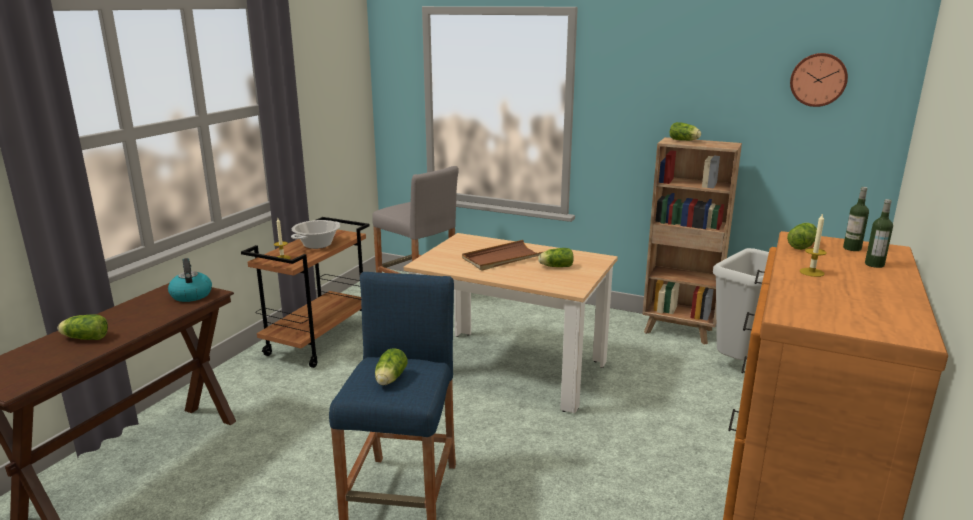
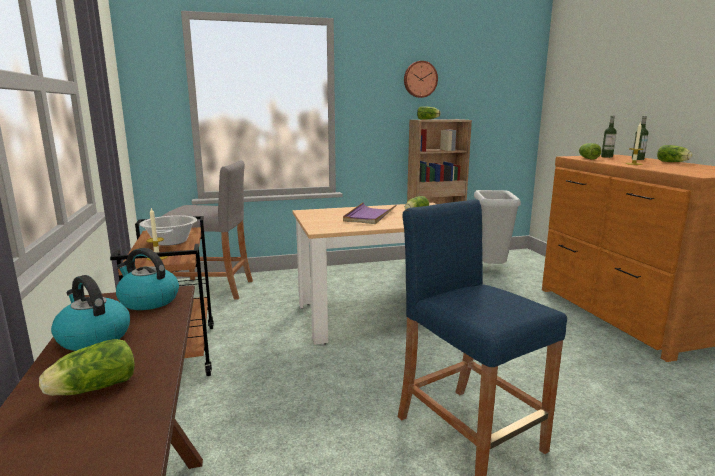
camera: 40 degrees left, 5 degrees down
(131, 310) = (93, 337): none -> kettle
(389, 379) = (494, 302): lettuce -> lettuce (673, 162)
(503, 258) = (369, 216): brown tray -> purple tray
(818, 79) = (495, 74): wall clock -> wall clock (420, 79)

